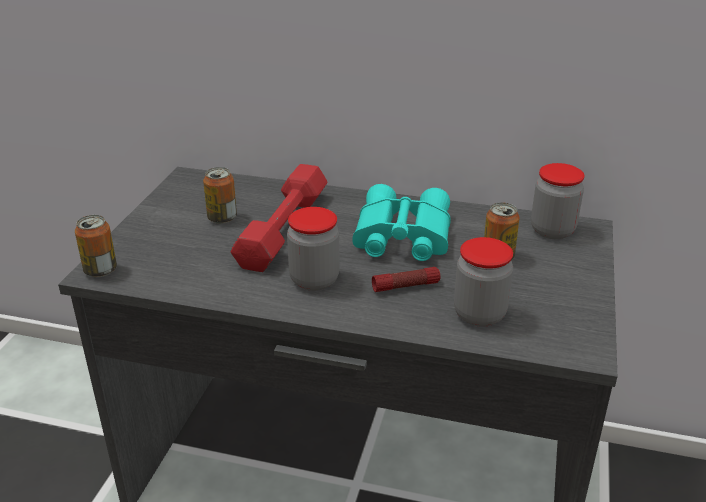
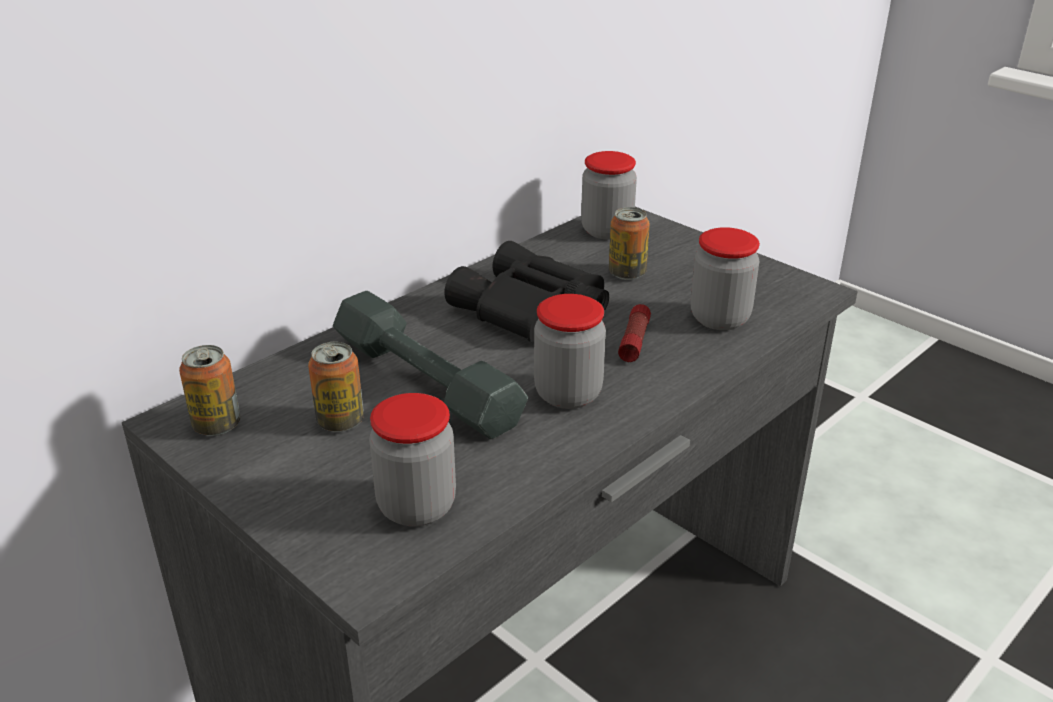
camera: 60 degrees left, 0 degrees up
(100, 270) = (365, 573): can -> can (217, 425)
(163, 266) = (416, 506): none -> jar
(282, 229) = (425, 382): red dumbbell -> grey dumbbell
(400, 236) = (531, 311): turquoise binoculars -> black binoculars

